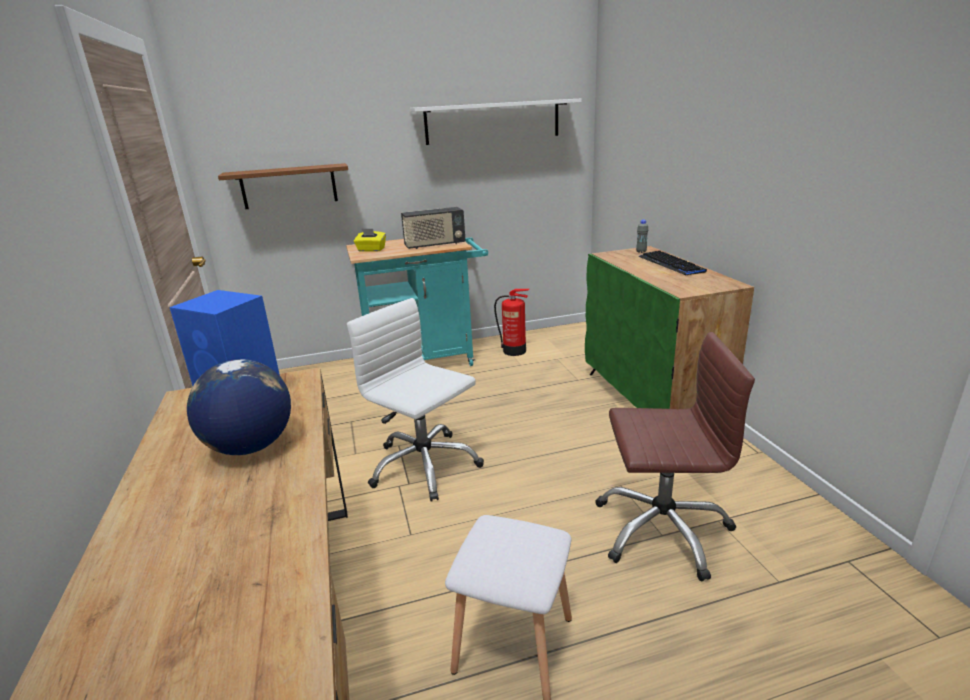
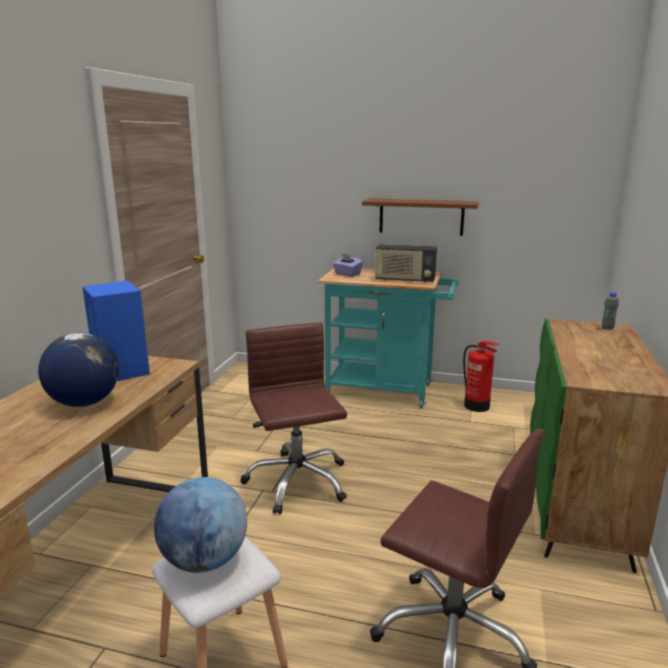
camera: 30 degrees right, 5 degrees down
(289, 186) = (297, 207): brown shelf -> brown shelf (421, 217)
(371, 250) = (347, 274): yellow tissue box -> purple tissue box
(424, 466) = (297, 481): white office chair -> brown office chair
(493, 121) = (499, 166): white shelf -> none
(500, 552) = (204, 560): none -> globe
(671, 264) = (619, 349): keyboard -> none

